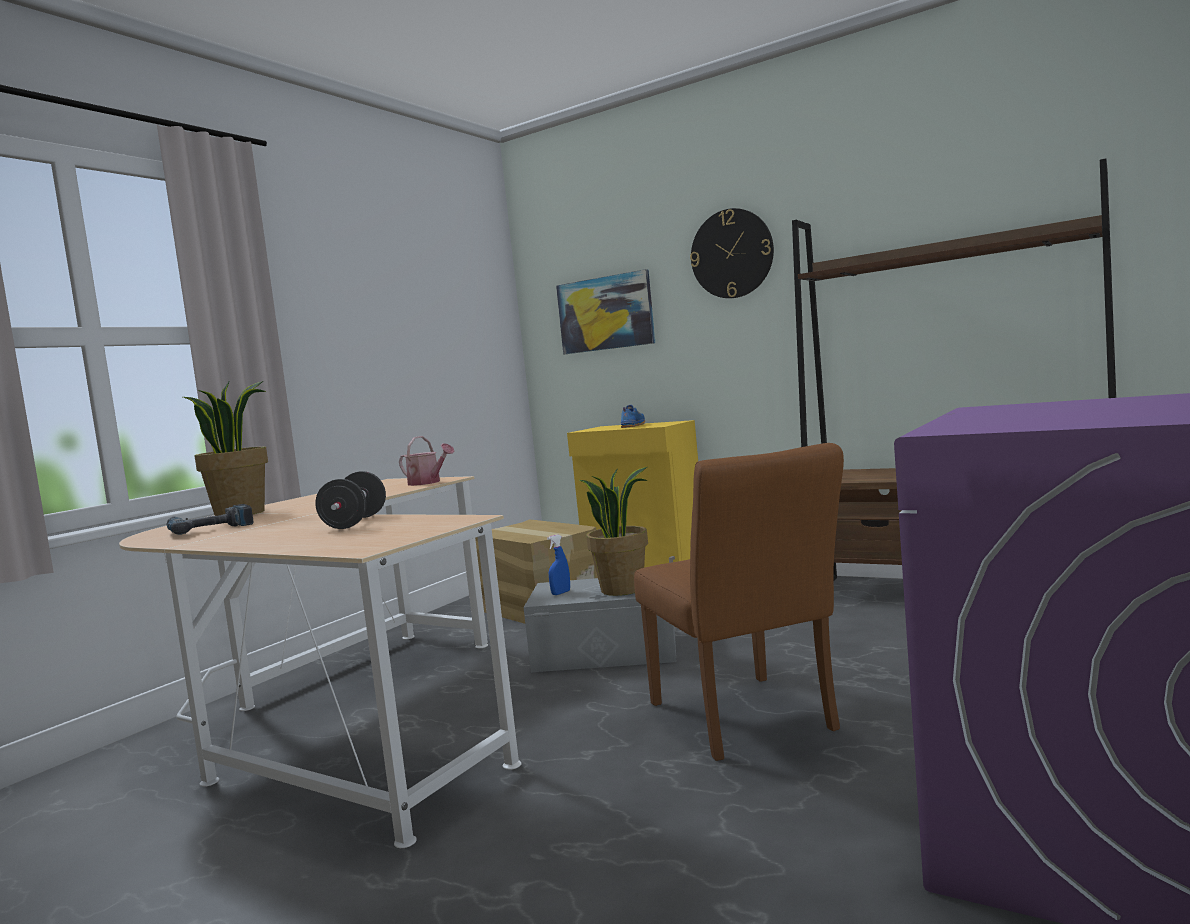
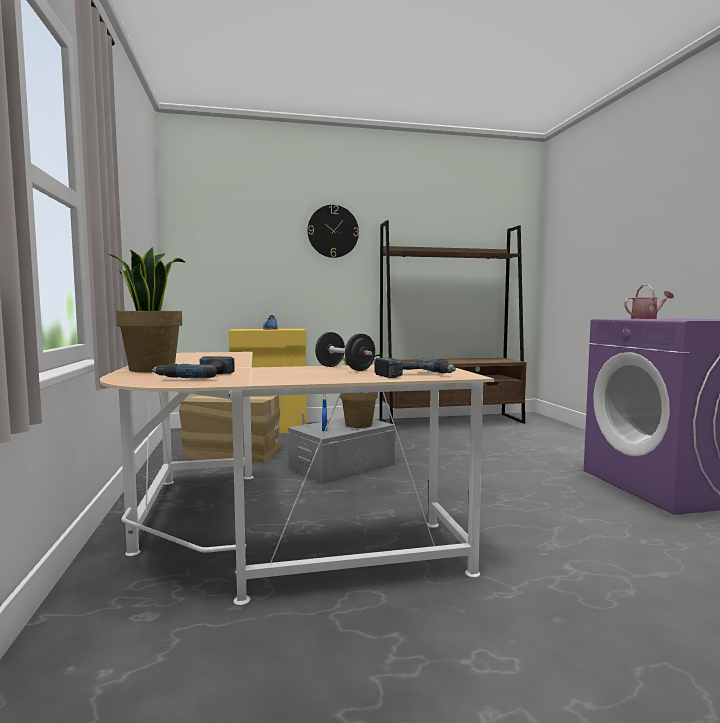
camera: 45 degrees left, 0 degrees up
(332, 543) = (414, 375): none -> power drill
(428, 482) = (234, 354): watering can -> watering can (647, 318)
(605, 313) = (240, 253): picture -> none
(748, 721) = (490, 480): brown chair -> none

